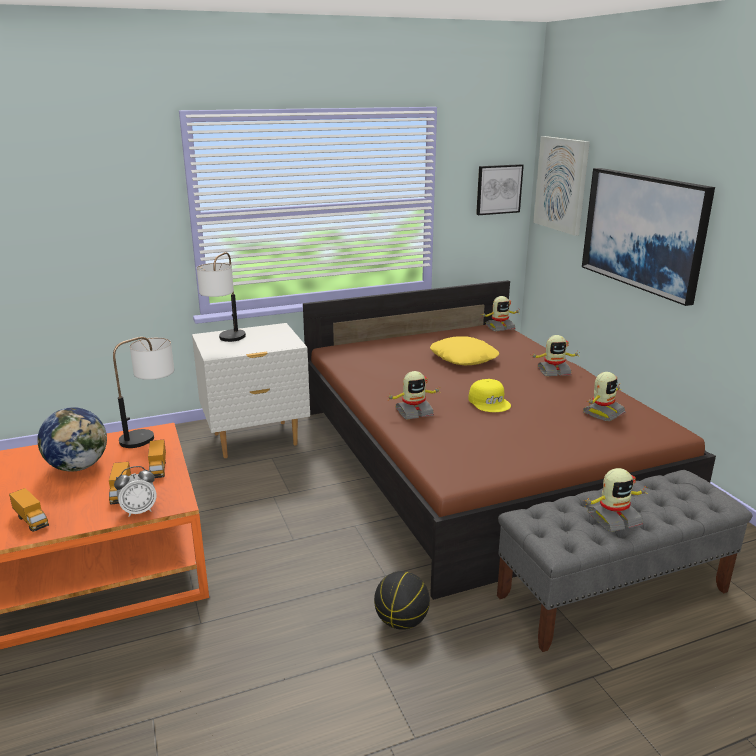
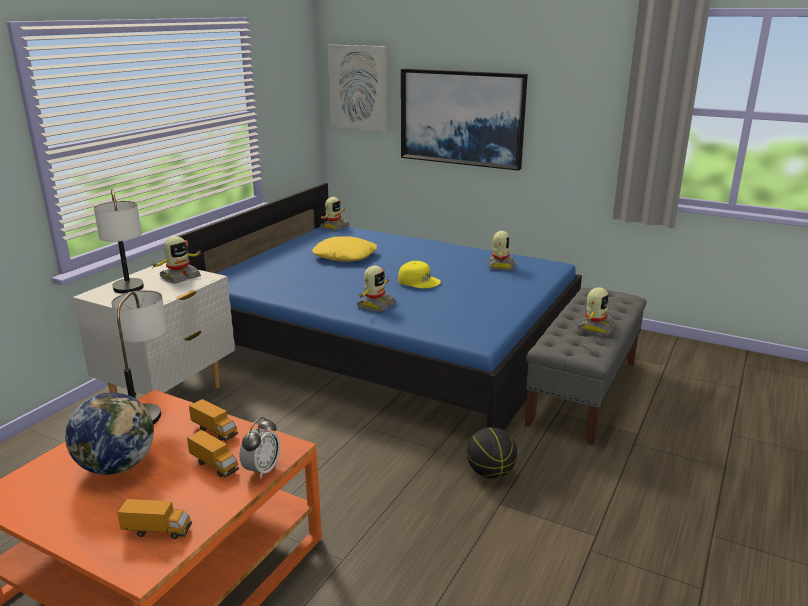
camera: 40 degrees left, 0 degrees up
(475, 461) = (390, 344): brown bed -> blue bed
(498, 189) = (299, 97): picture -> none
(553, 371) = (425, 248): toy robot -> toy robot (180, 277)

